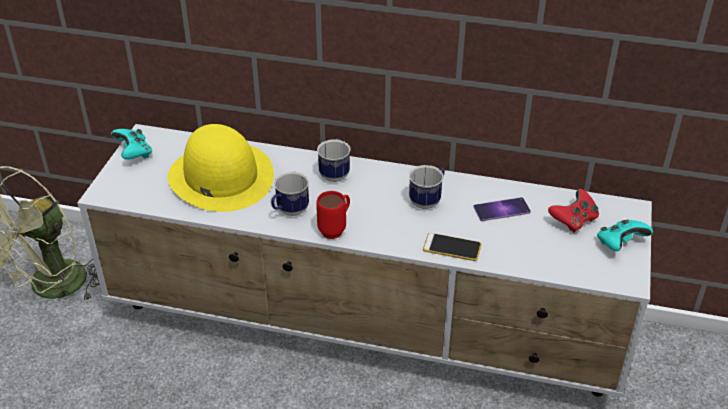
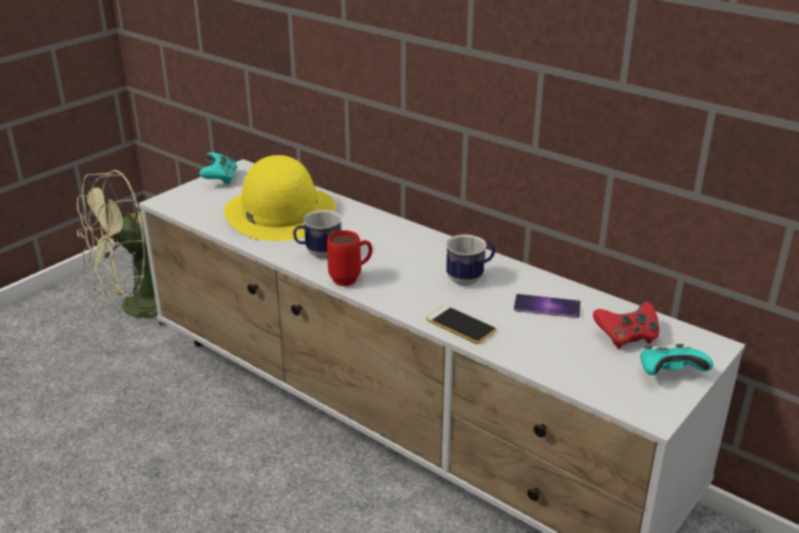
camera: 25 degrees right, 10 degrees down
(335, 173) = (392, 234): mug -> none

